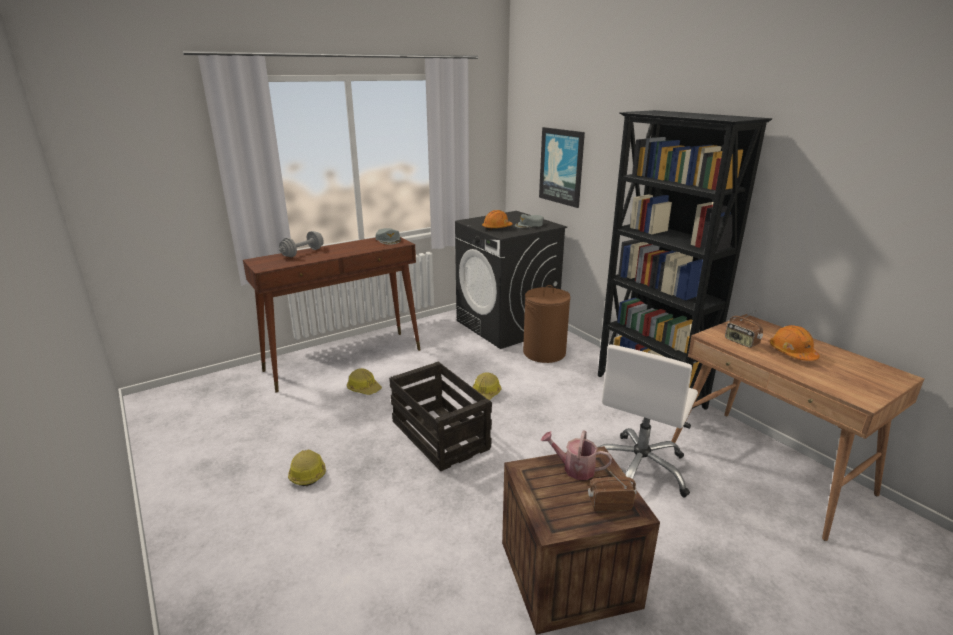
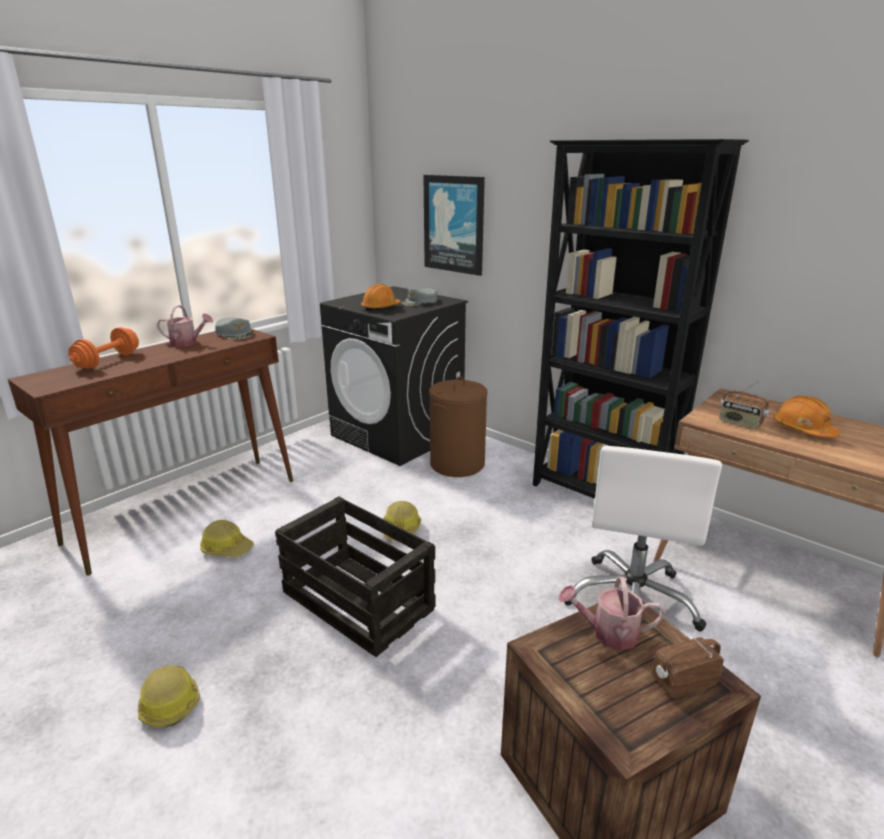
camera: 15 degrees left, 0 degrees up
(303, 253) = (108, 361): grey dumbbell -> orange dumbbell
(355, 244) = (187, 343): none -> watering can

